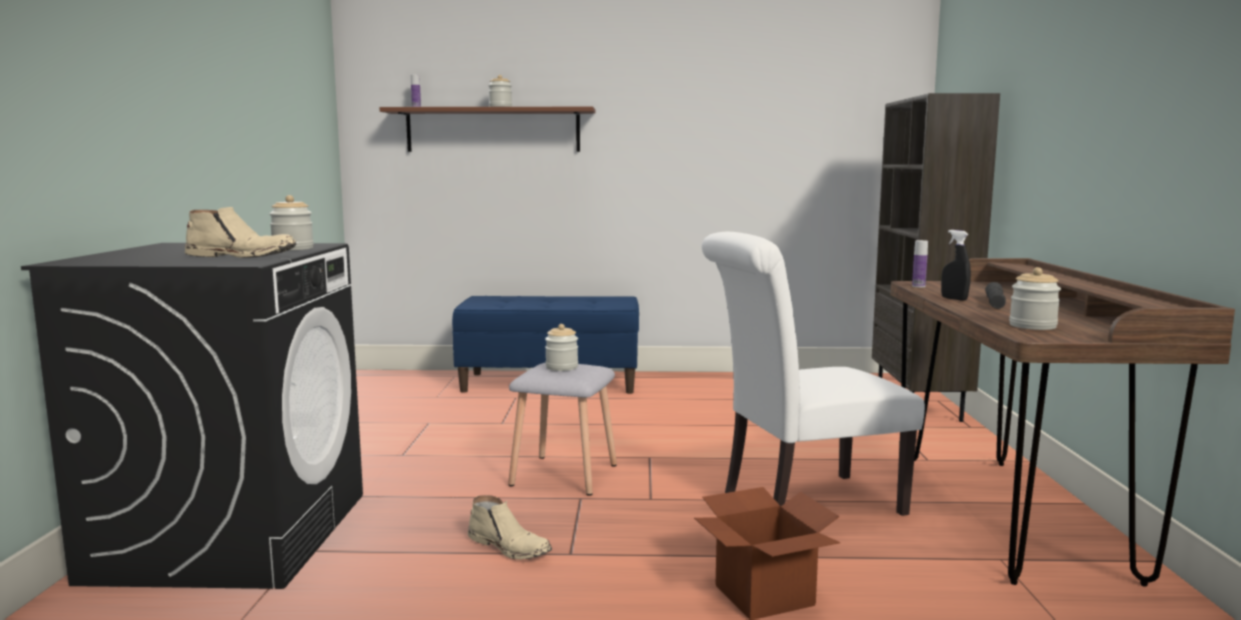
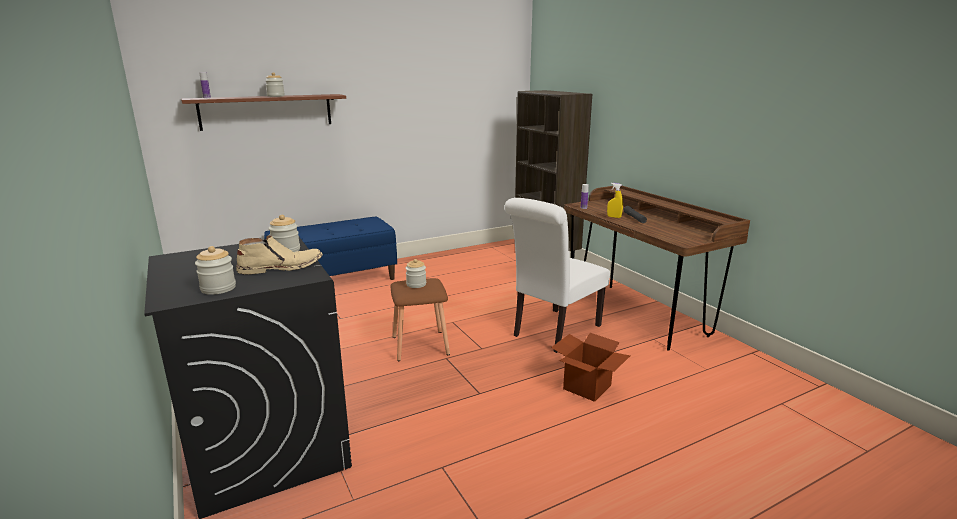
camera: 30 degrees left, 10 degrees up
(510, 547) = (445, 399): beige boot -> none
(566, 474) = (421, 345): grey stool -> brown stool
(954, 299) = (614, 217): black spray bottle -> yellow spray bottle
(1032, 326) = (673, 234): jar -> jar (218, 288)

